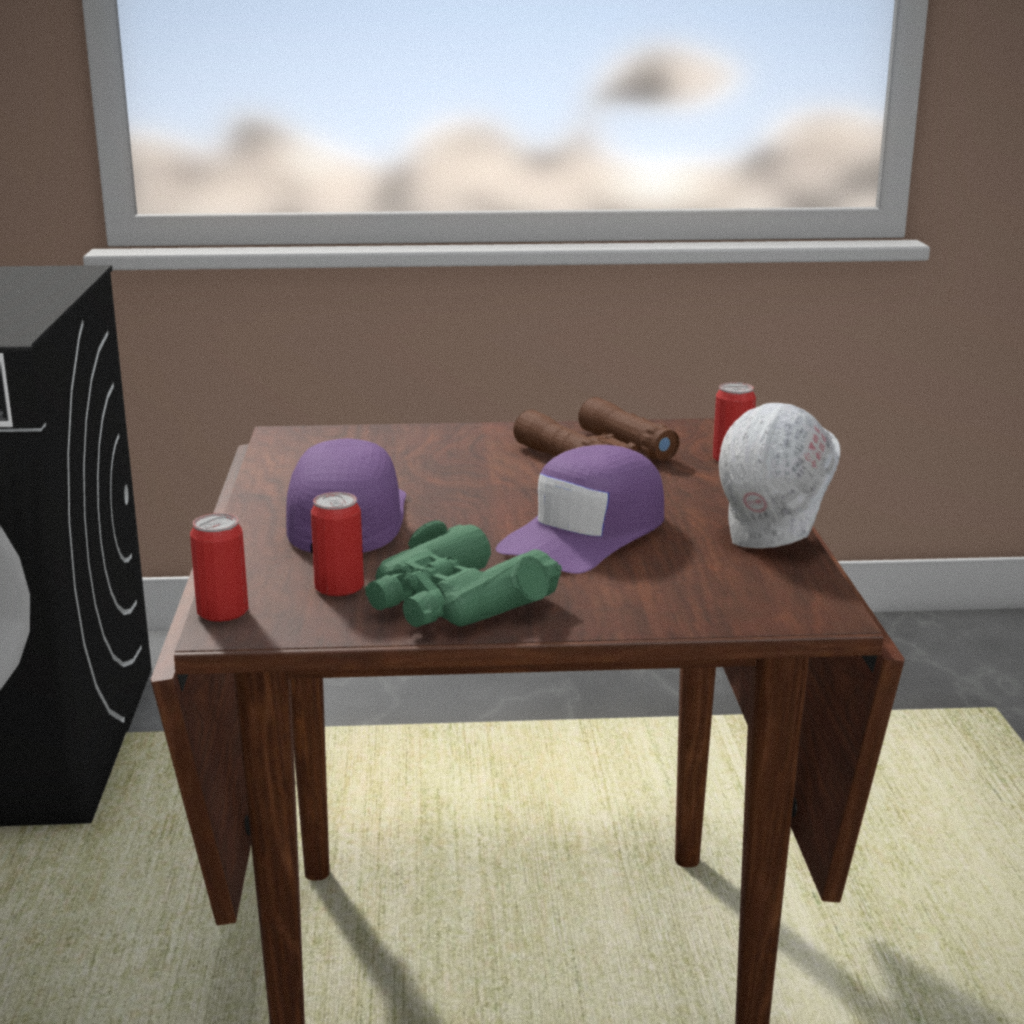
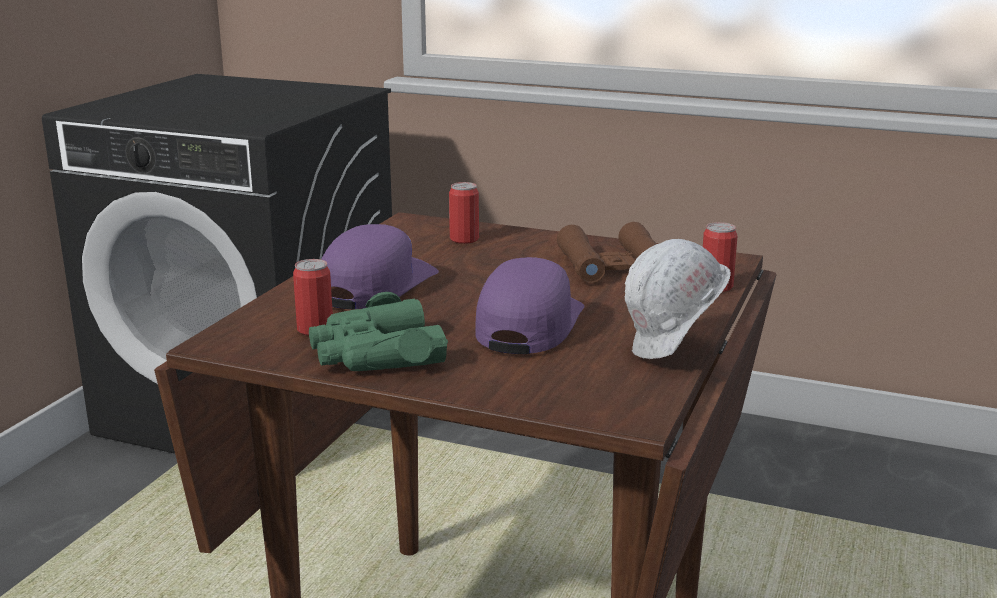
camera: 25 degrees right, 0 degrees up
(223, 611) = (225, 331): can -> can (464, 239)
(586, 534) = (529, 324): purple cap -> purple cap turned 135 degrees clockwise

